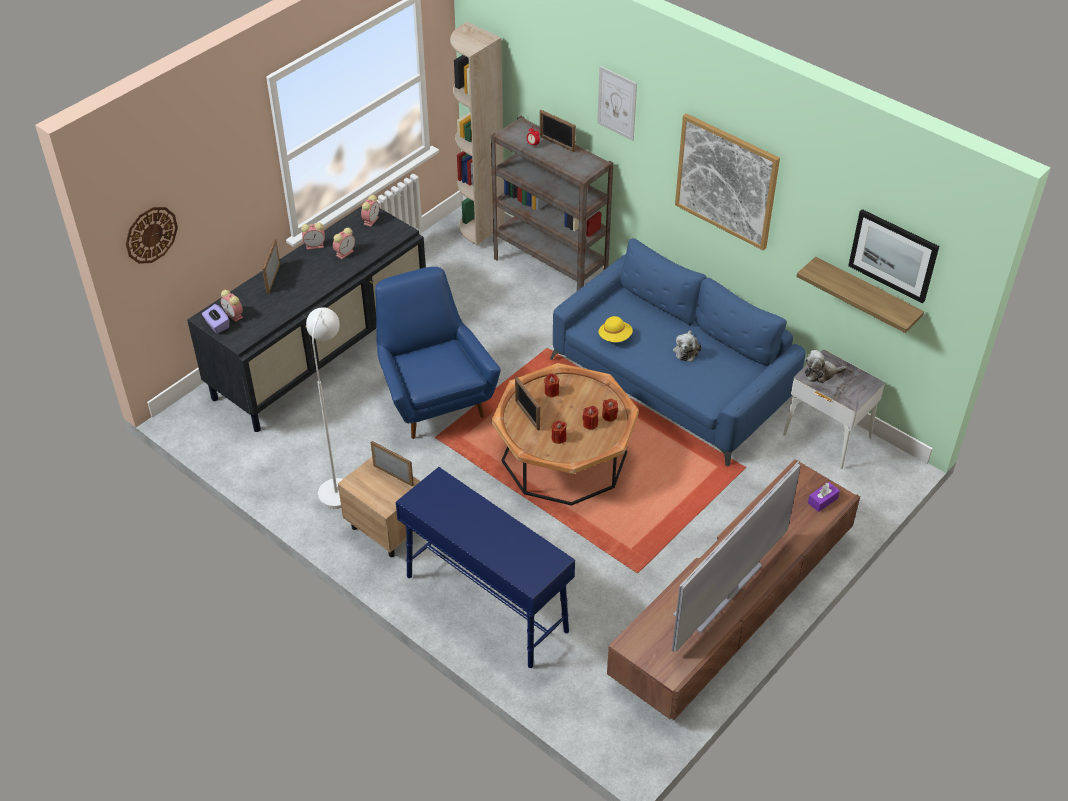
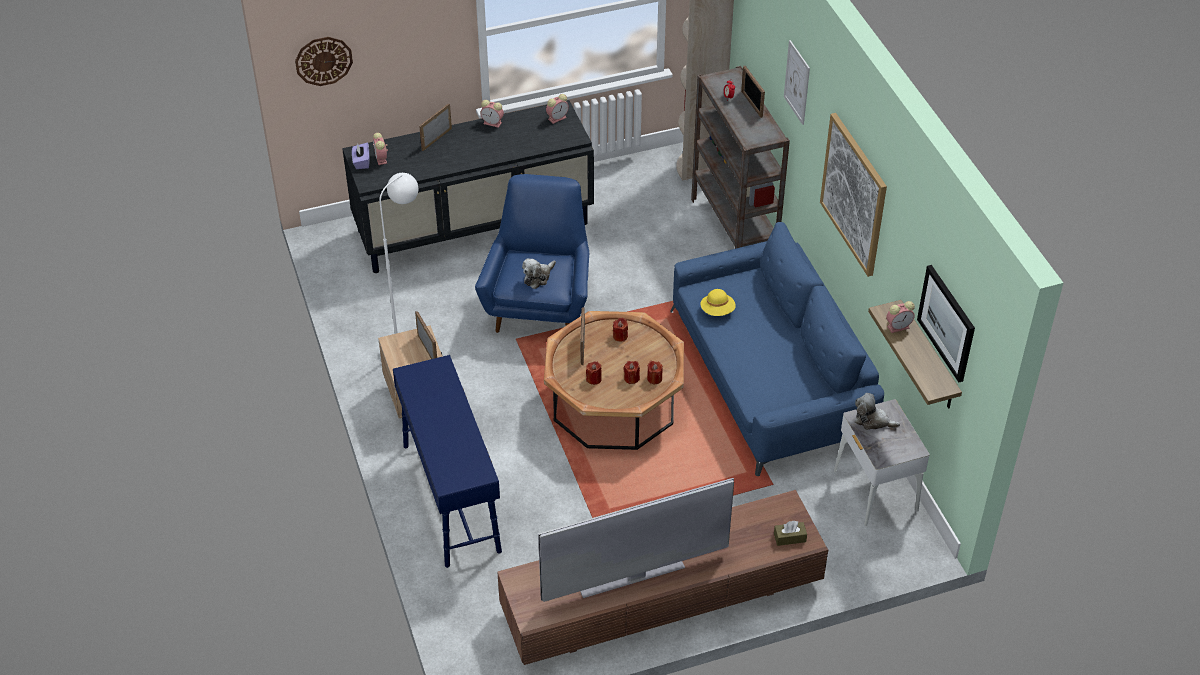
camera: 30 degrees right, 0 degrees up
(345, 252) = (513, 139): alarm clock -> alarm clock (899, 326)
(686, 350) = (774, 349): plush toy -> plush toy (538, 277)
(822, 500) = (789, 537): purple tissue box -> brown tissue box

